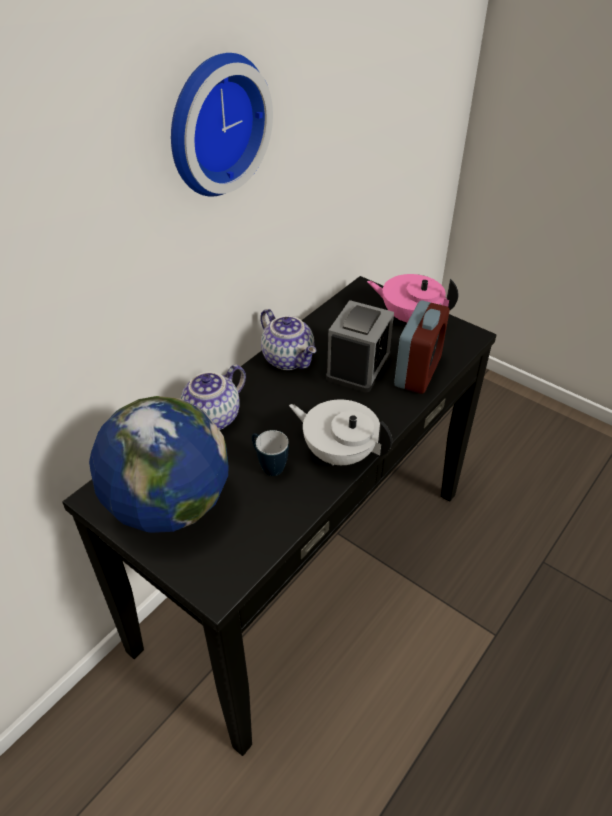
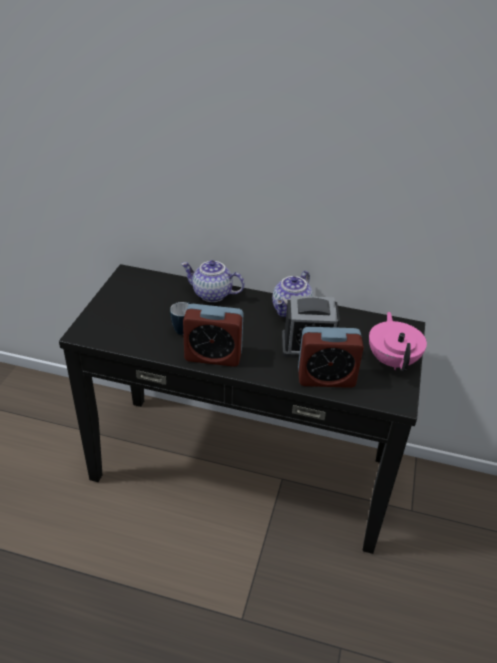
camera: 65 degrees right, 5 degrees down
(169, 506) = (133, 299): globe -> none
(213, 124) = (288, 115): wall clock -> none
(339, 452) = (213, 356): white teapot -> alarm clock

